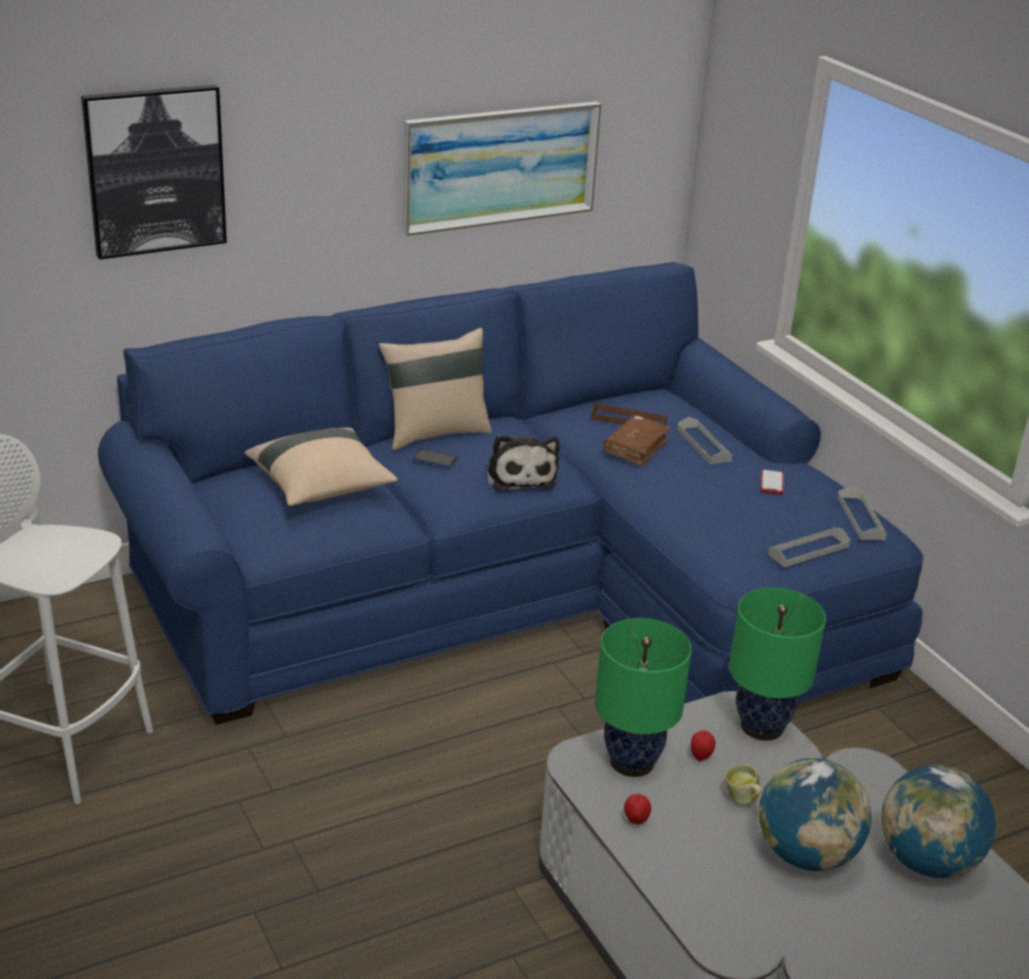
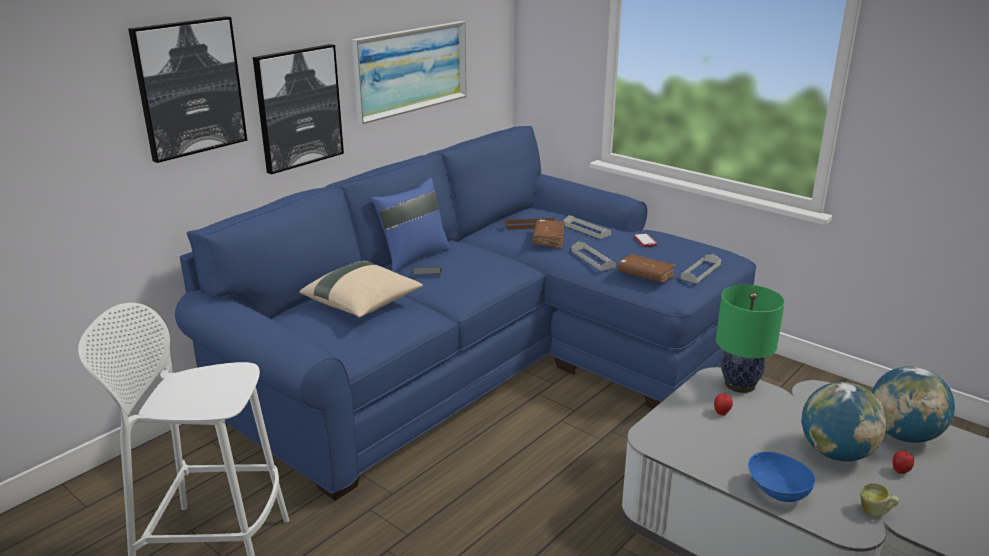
camera: 20 degrees left, 5 degrees down
(310, 205) = (298, 107): none -> picture
(435, 432) = (413, 257): beige pillow -> blue pillow
(520, 475) = (489, 270): plush toy -> none
(631, 762) = (683, 428): green table lamp -> none
(635, 821) = (719, 465): apple -> apple (900, 471)
(678, 876) = (776, 492): none -> blue bowl
(722, 537) = (645, 275): none -> brown book
(742, 801) = (770, 432): mug -> mug (875, 513)
(860, 518) = (711, 248): grey tray -> grey tray (592, 259)

